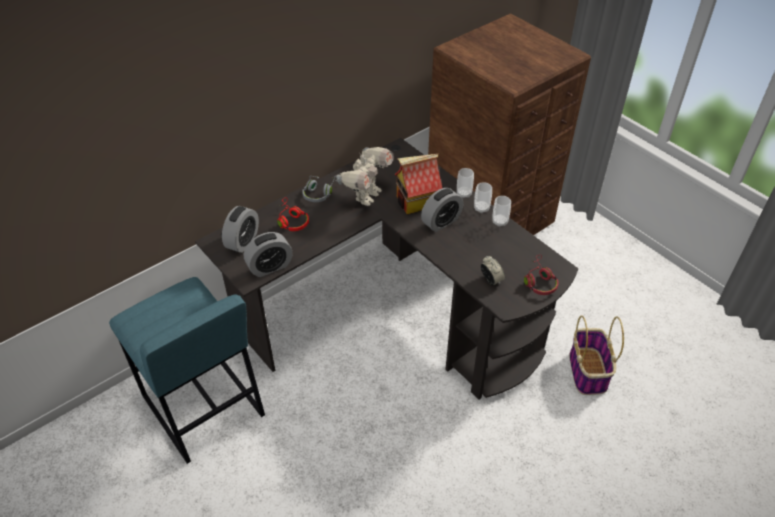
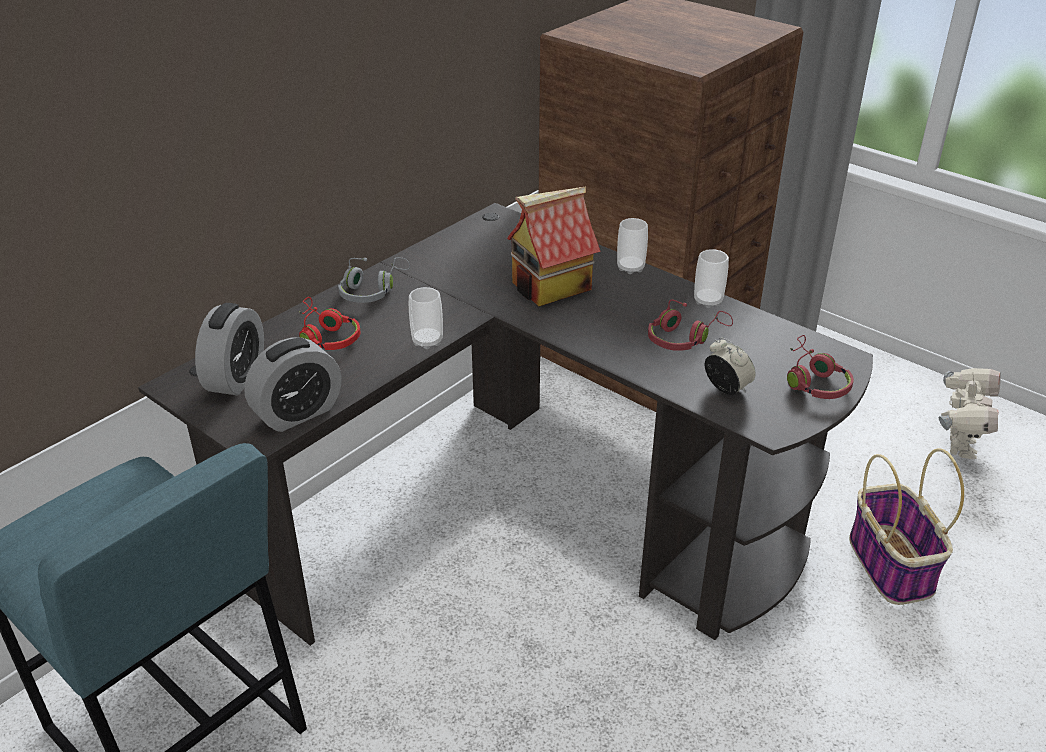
camera: 10 degrees left, 10 degrees down
(366, 196) = (457, 287): toy robot -> toy robot (958, 445)
(441, 222) = (604, 311): alarm clock -> none
(479, 245) = (684, 338): none -> red headphones
(481, 208) = (669, 285): cup -> cup (427, 341)

